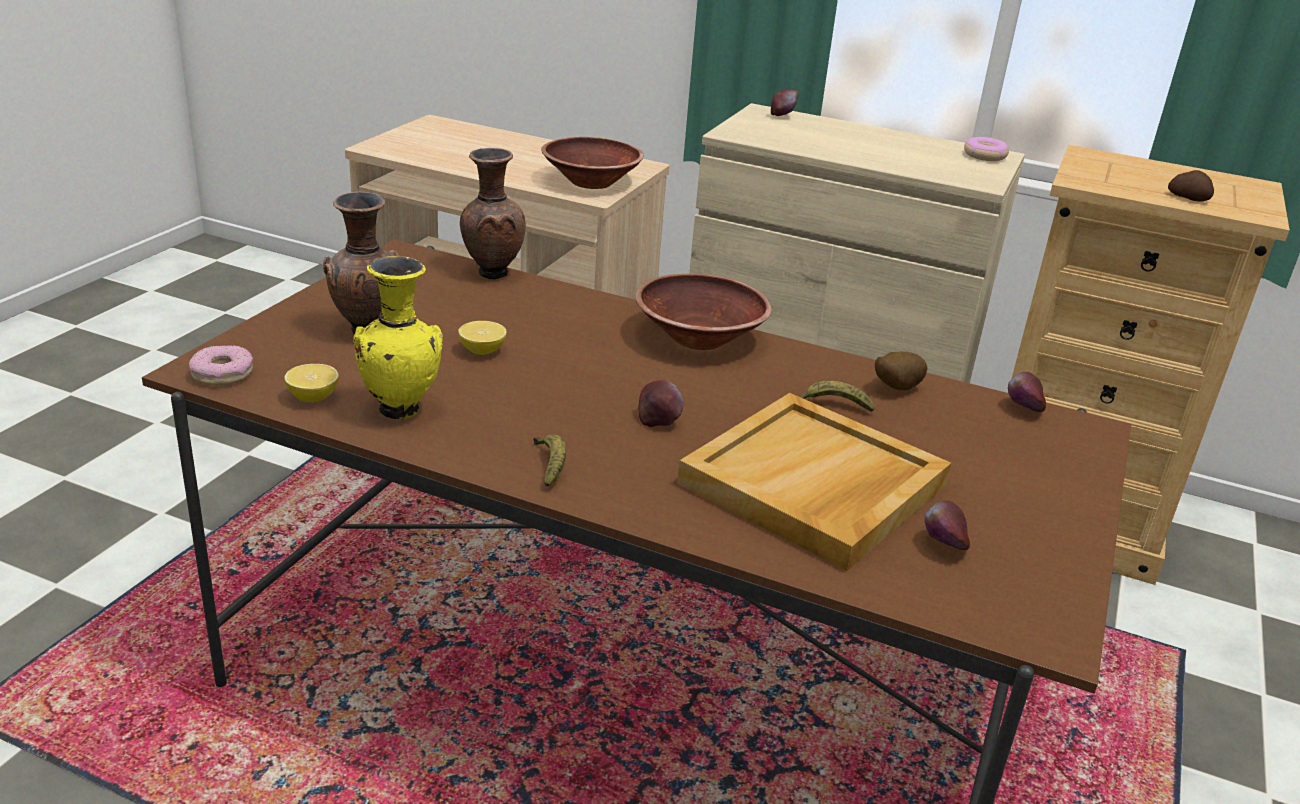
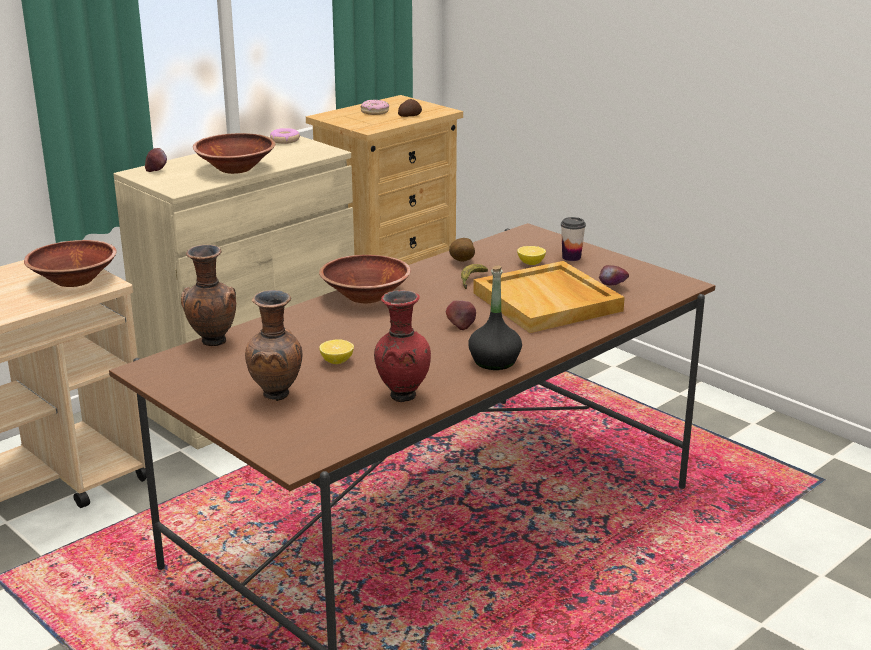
camera: 65 degrees left, 5 degrees down
(222, 374) = (308, 452): donut -> donut (374, 112)
(313, 397) = (365, 422): lemon -> lemon (531, 263)
(401, 410) = (401, 396): yellow vase -> red vase
(550, 466) = (494, 361): banana -> black bottle
(839, 147) = (235, 169): none -> brown bowl
(1023, 410) = (502, 240): apple -> none
(1030, 485) = (571, 257): none -> cup

